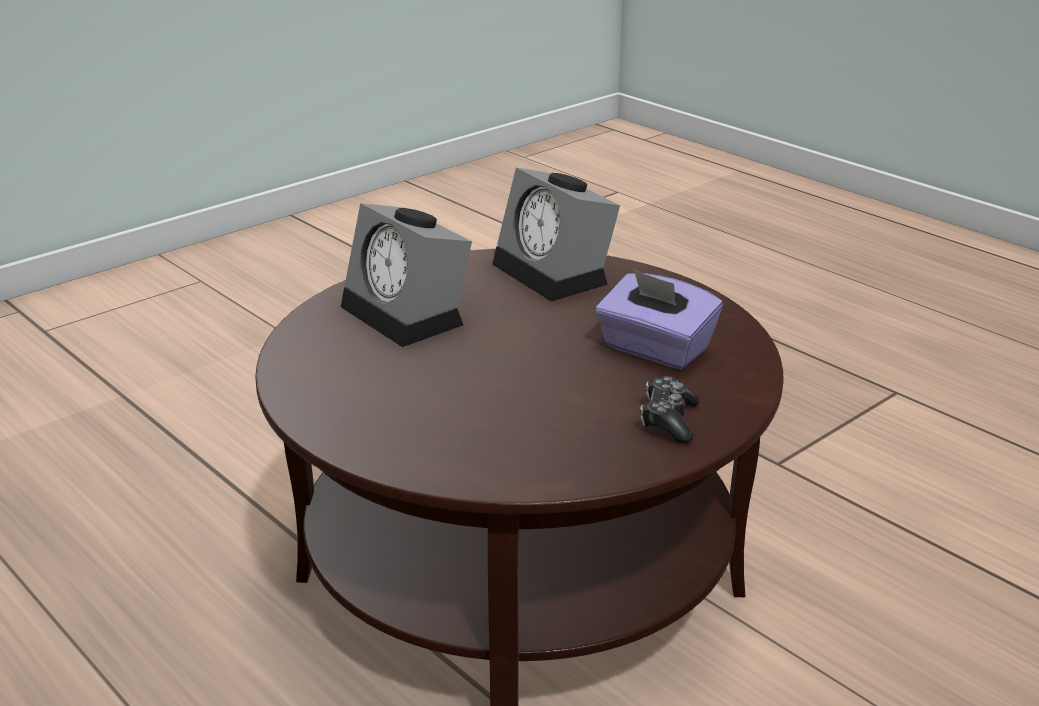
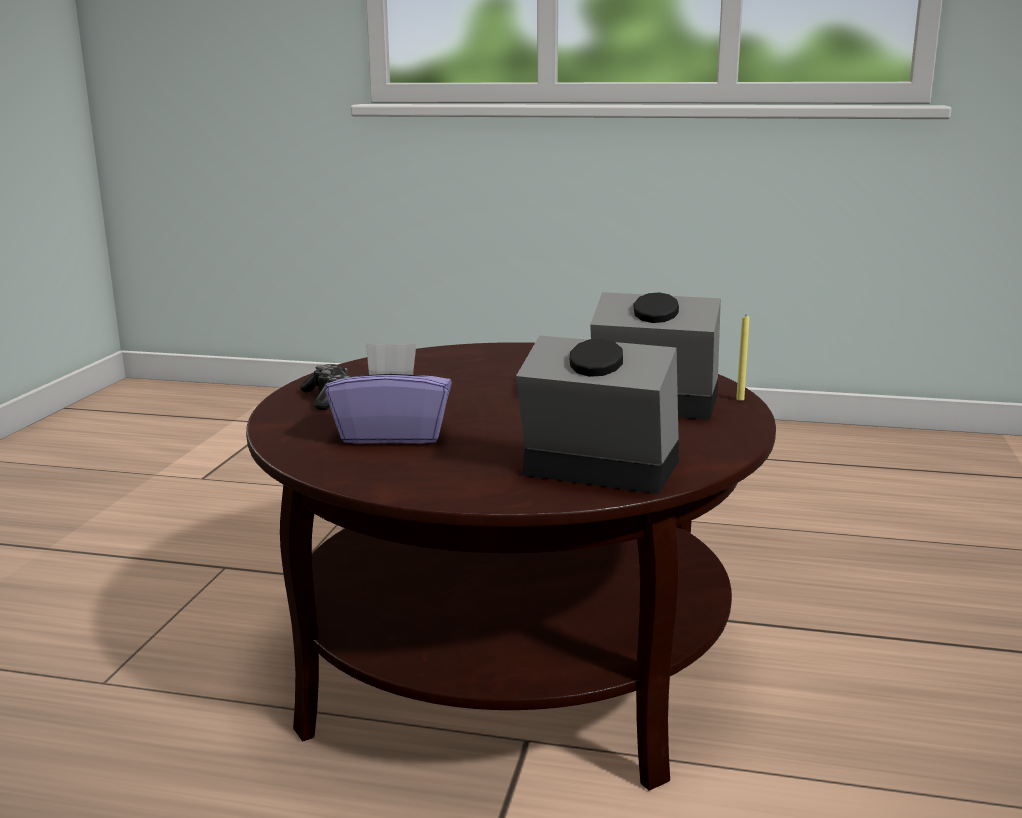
camera: 145 degrees right, 10 degrees down
(331, 298) = (740, 399): none -> yellow candle

